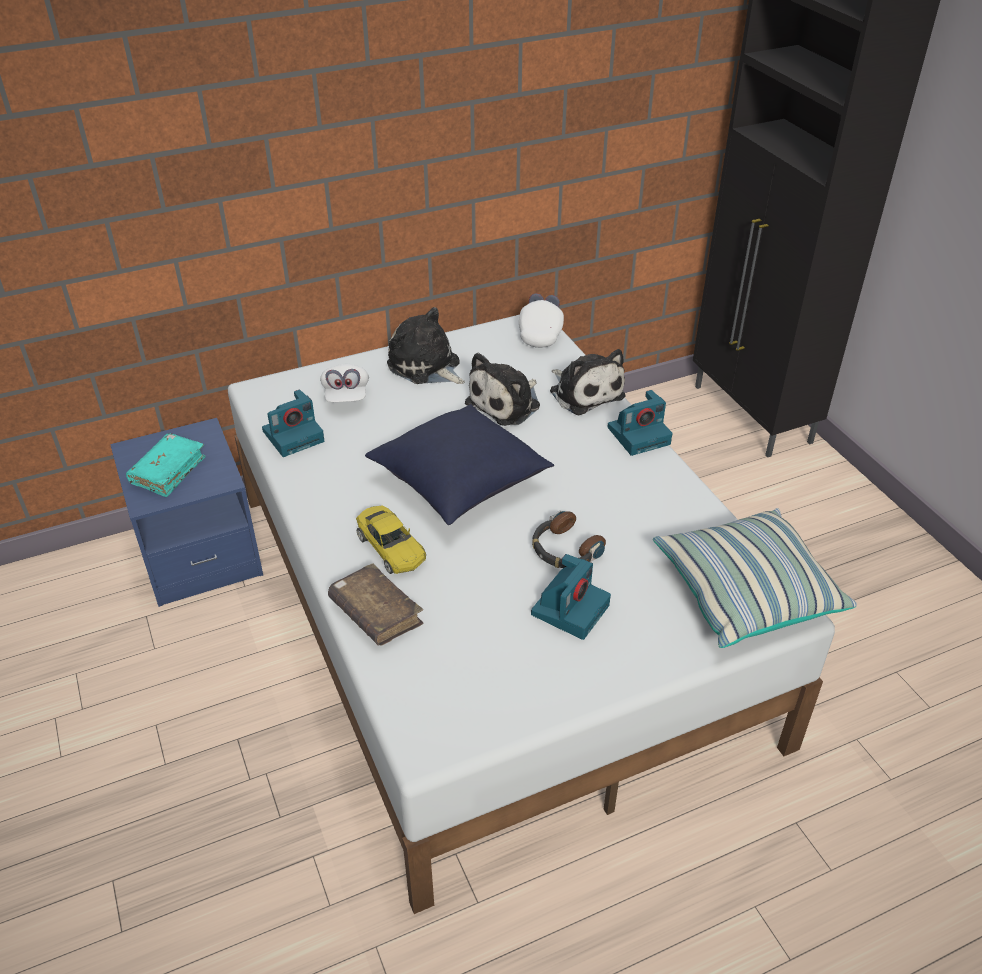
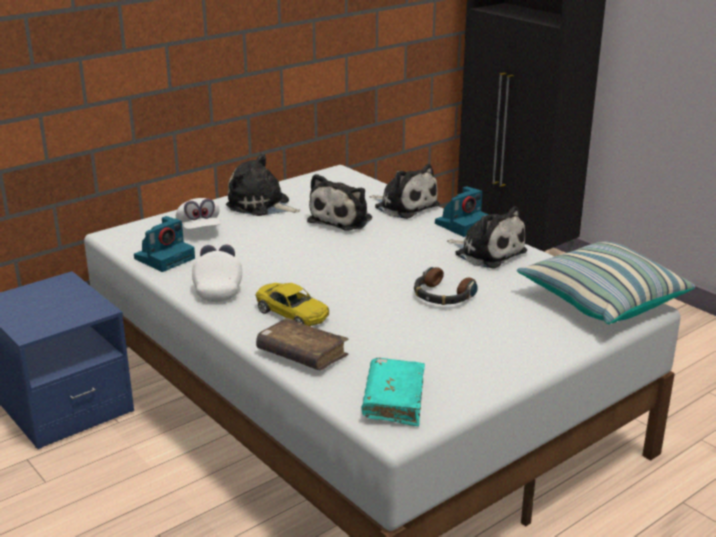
camera: 15 degrees left, 15 degrees down
(168, 471) = (42, 310): turquoise book -> turquoise book (394, 401)
(460, 483) = (330, 269): blue pillow -> none
(541, 333) = (347, 177): white cap -> white cap (218, 288)
(570, 608) = (467, 329): camera -> none
(647, 487) = (487, 252): none -> plush toy

